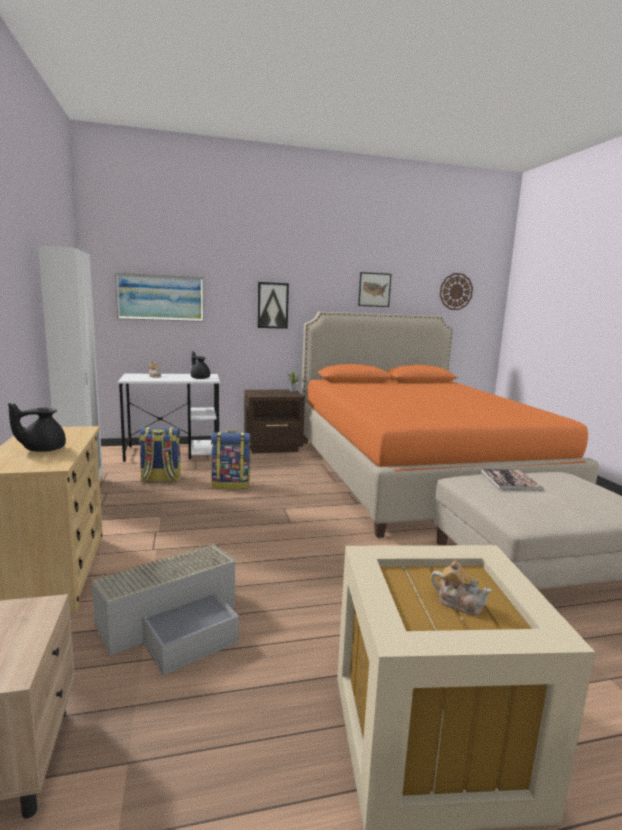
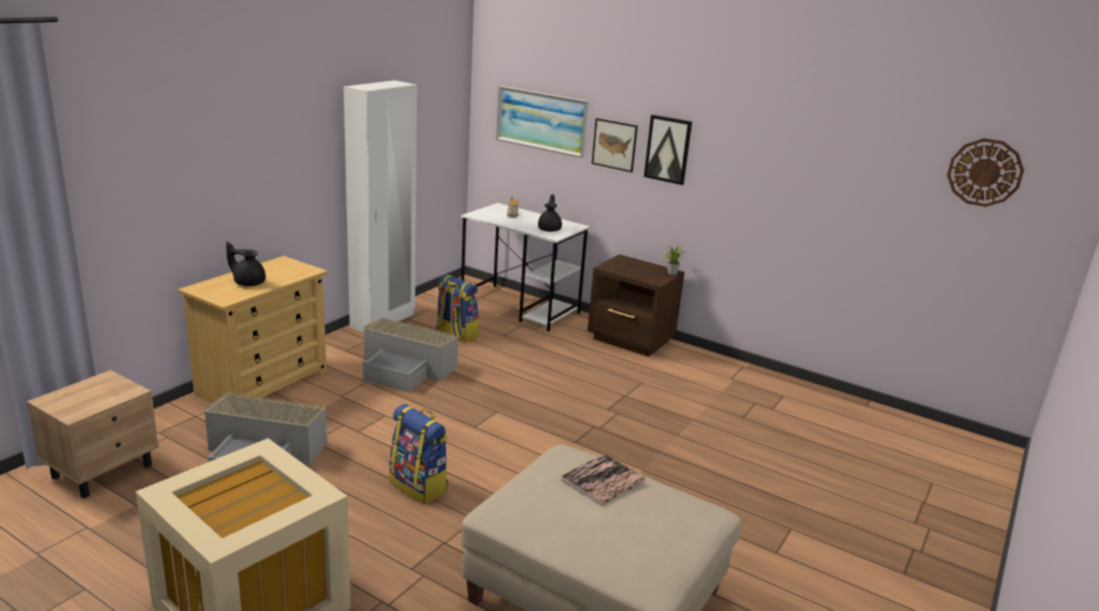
camera: 45 degrees right, 10 degrees up
(169, 511) = (407, 369): none -> grey storage box
(231, 484) = (501, 366): backpack -> backpack (420, 486)
(374, 289) = (823, 148): picture -> picture (614, 145)
(414, 473) = (727, 444): orange bed -> none
(458, 603) = (238, 505): teapot -> none

